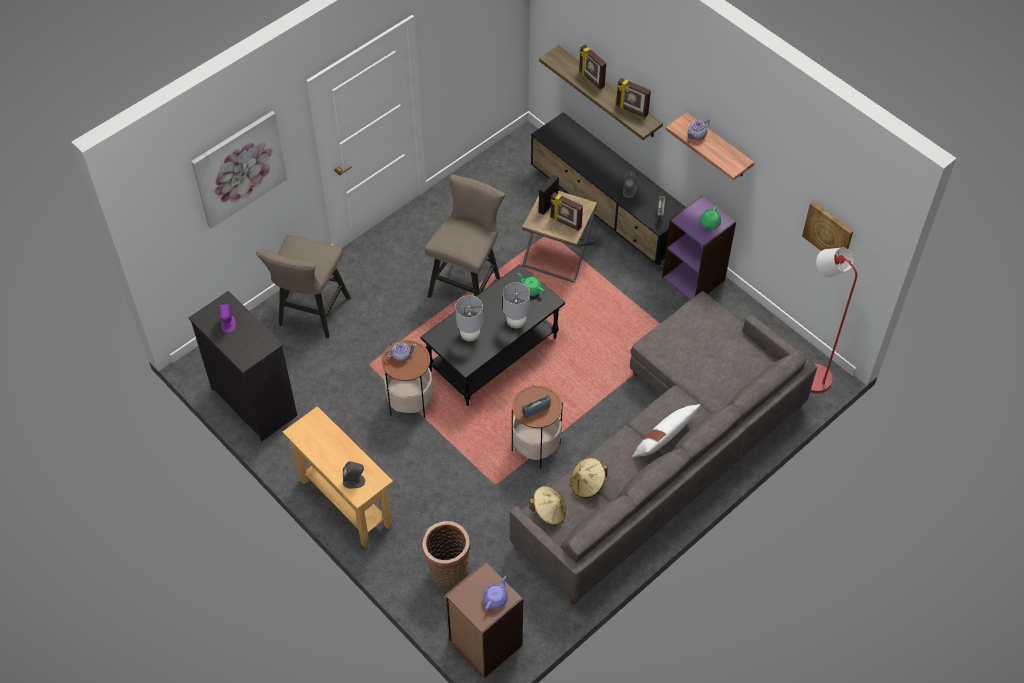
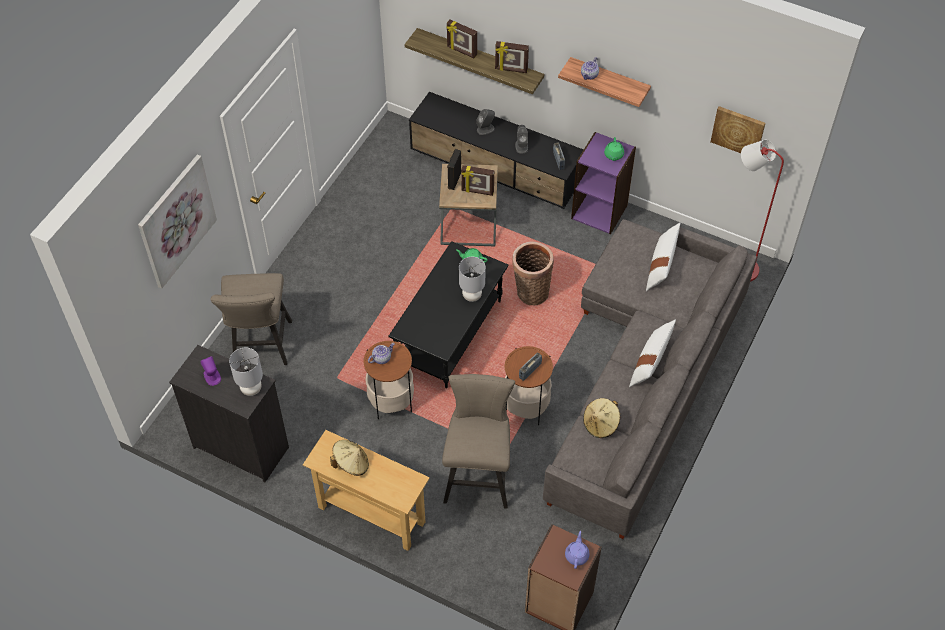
camera: 20 degrees left, 0 degrees up
(354, 481) = (393, 489): grey speaker -> grey speaker (485, 129)
(448, 572) = (496, 548): basket -> basket (530, 292)
(467, 284) = (397, 276): beige stool -> beige stool (478, 475)
(470, 335) = (435, 320): grey table lamp -> grey table lamp (251, 388)
(549, 512) = (577, 460): beige hat -> beige hat (351, 463)
(718, 348) = (661, 265): none -> white pillow

